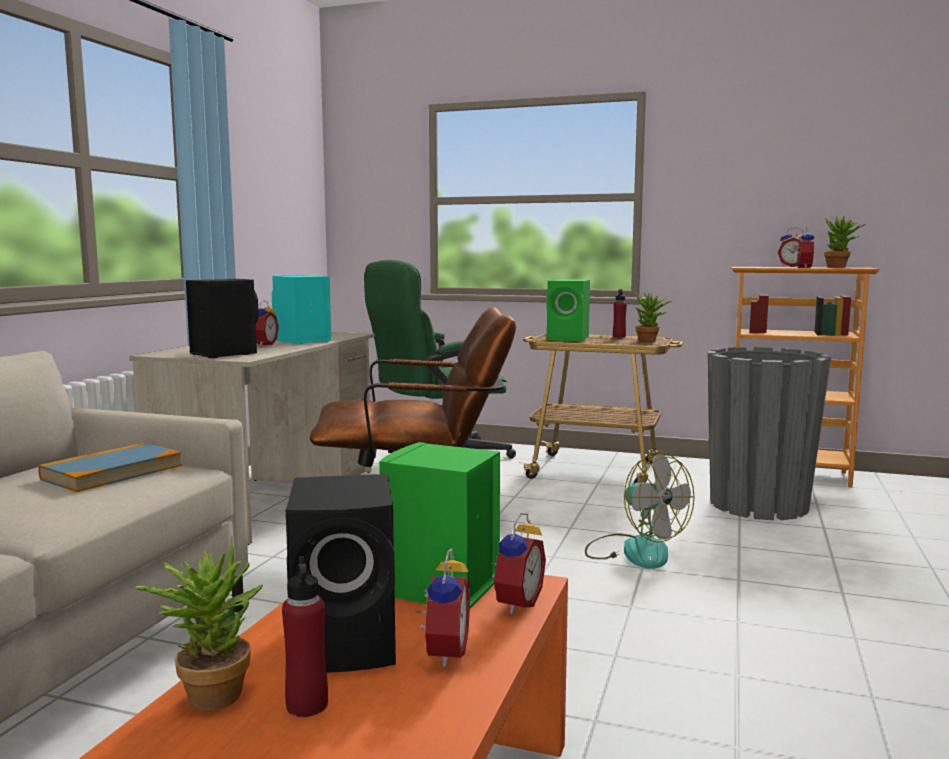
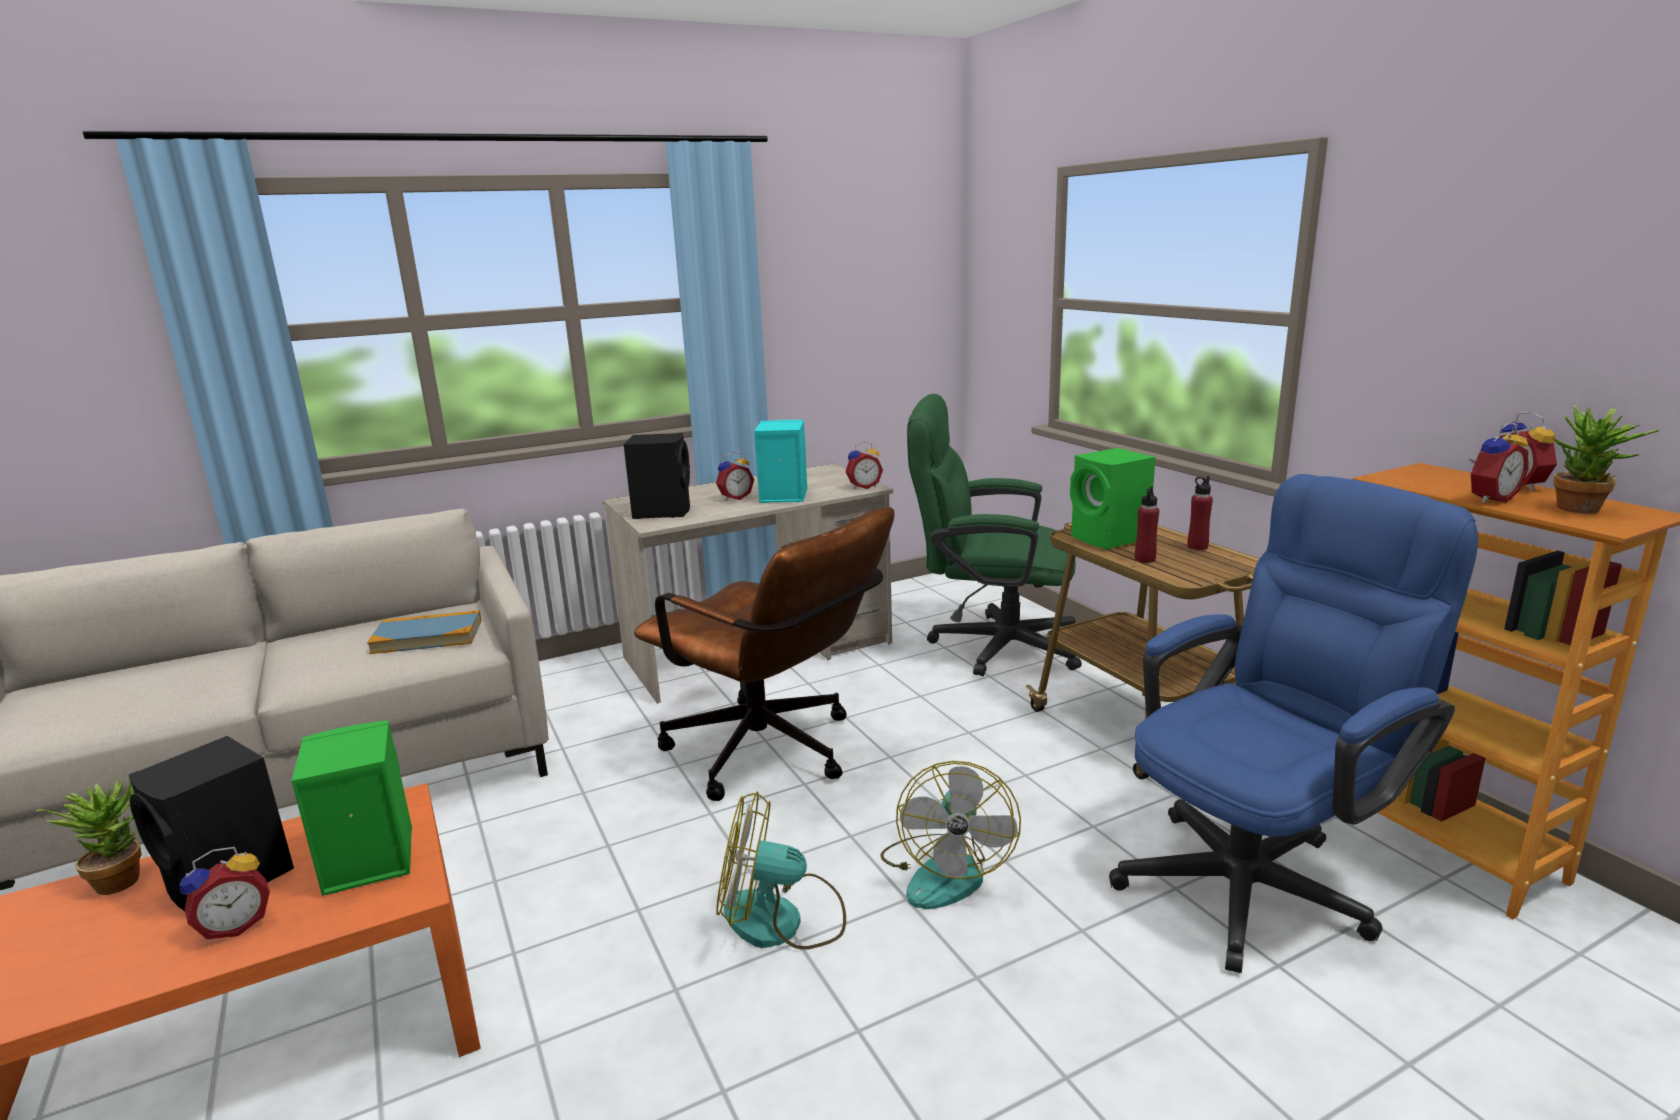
camera: 45 degrees right, 10 degrees up
(307, 705) = (118, 921): red bottle -> red bottle (1144, 559)
(515, 603) = (361, 906): alarm clock -> alarm clock (863, 487)
(601, 602) = (782, 920): none -> fan
(650, 341) = (1212, 569): potted plant -> none
(758, 504) = (1259, 877): grey planter -> blue office chair

